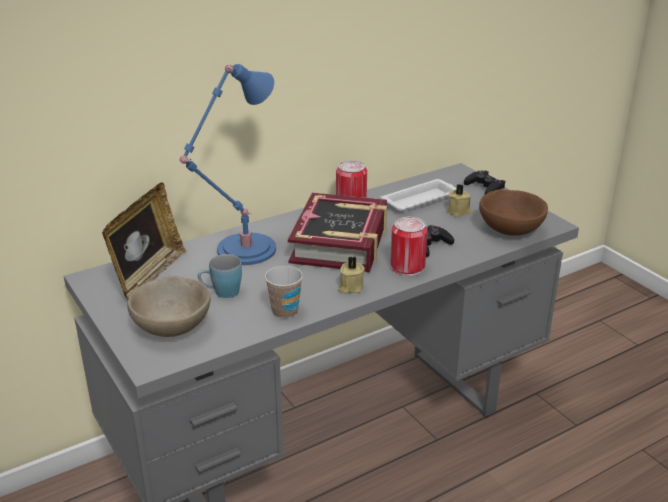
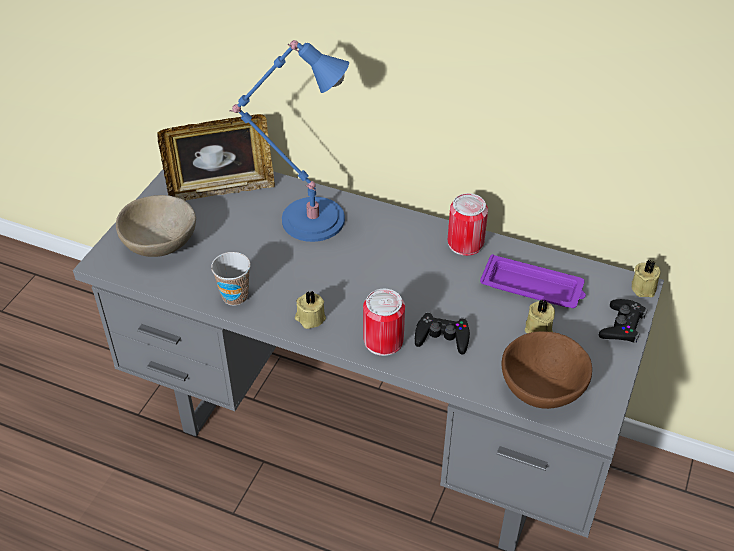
camera: 55 degrees right, 15 degrees up
(221, 293) = (230, 243): blue mug -> none
(340, 242) = (384, 272): book -> none
(421, 200) = (533, 288): white tray -> purple tray
(461, 169) = (644, 287): none -> beige candle

